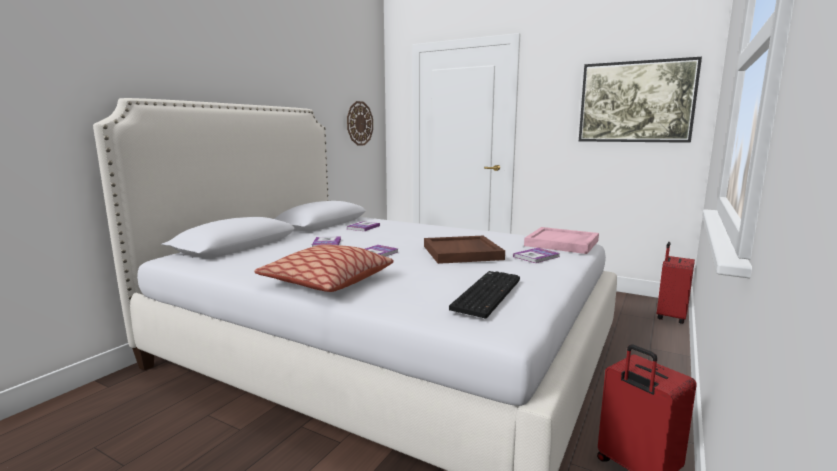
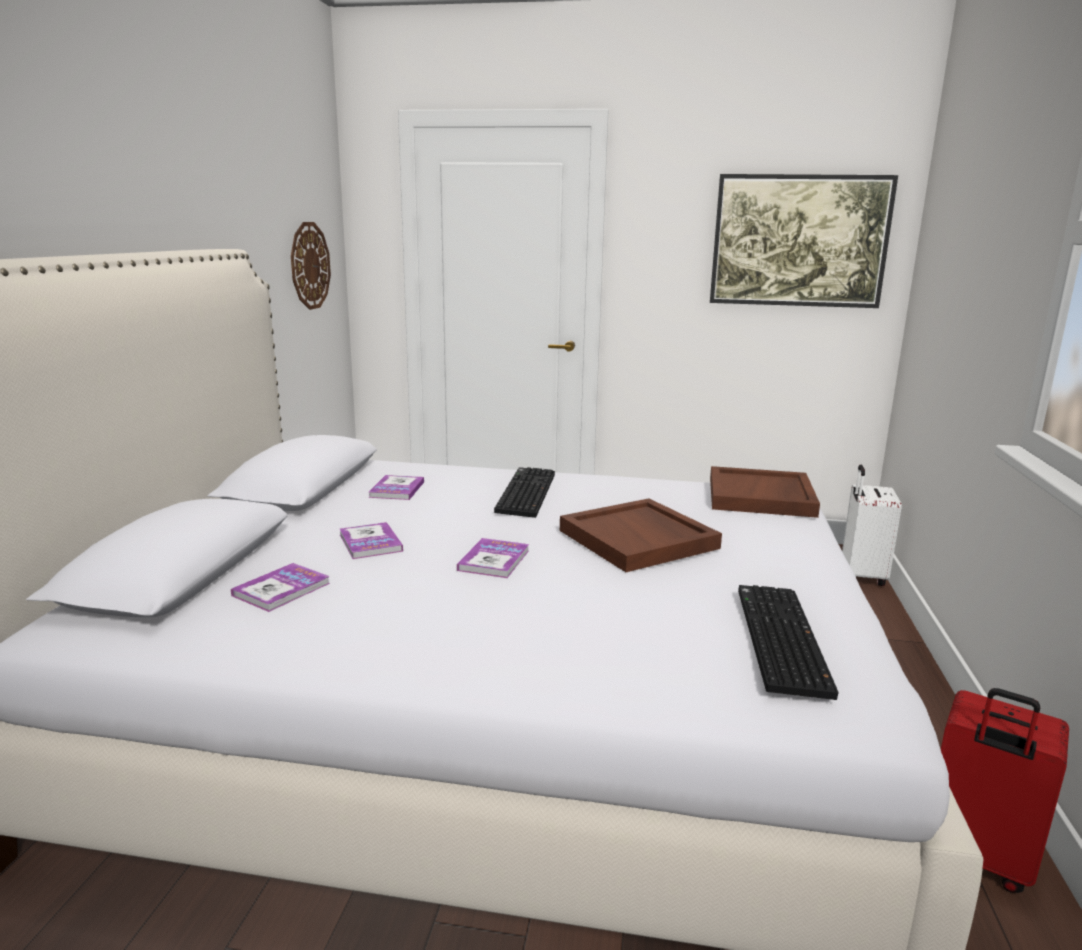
camera: 20 degrees left, 5 degrees up
(326, 282) = (475, 650): pillow -> none
(425, 232) = (524, 493): none -> keyboard
(536, 257) = (756, 534): book -> book (281, 589)
(562, 243) = (761, 497): pink tray -> brown tray
(670, 317) = (860, 576): red suitcase -> white suitcase

